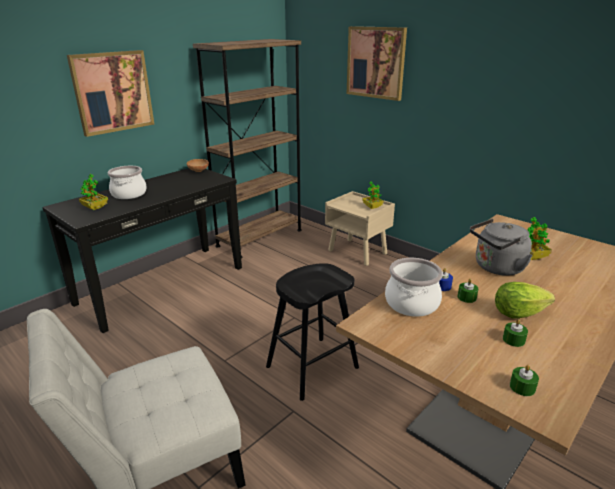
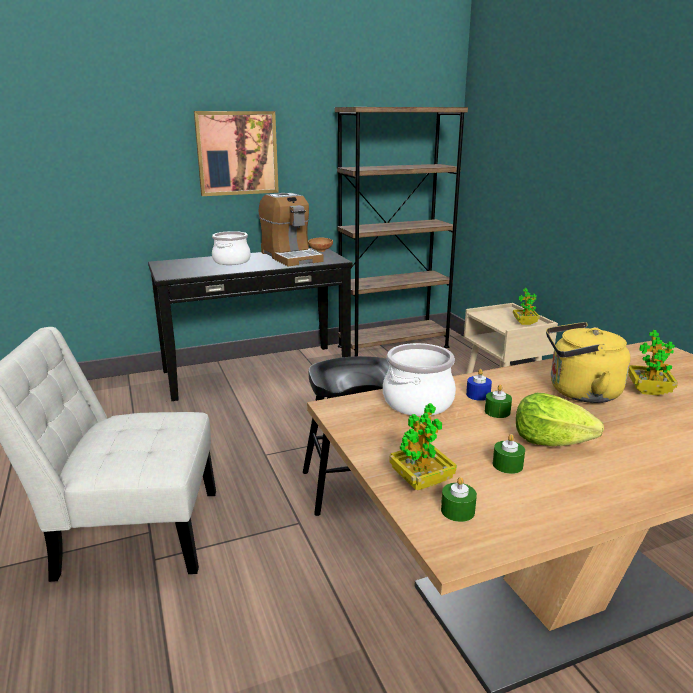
camera: 25 degrees right, 5 degrees down
(95, 207) = (190, 268): potted plant -> potted plant (421, 481)
(178, 181) = (290, 257): none -> coffee machine
(376, 62) = (553, 133): picture -> none
(496, 268) = (579, 392): grey kettle -> yellow kettle

